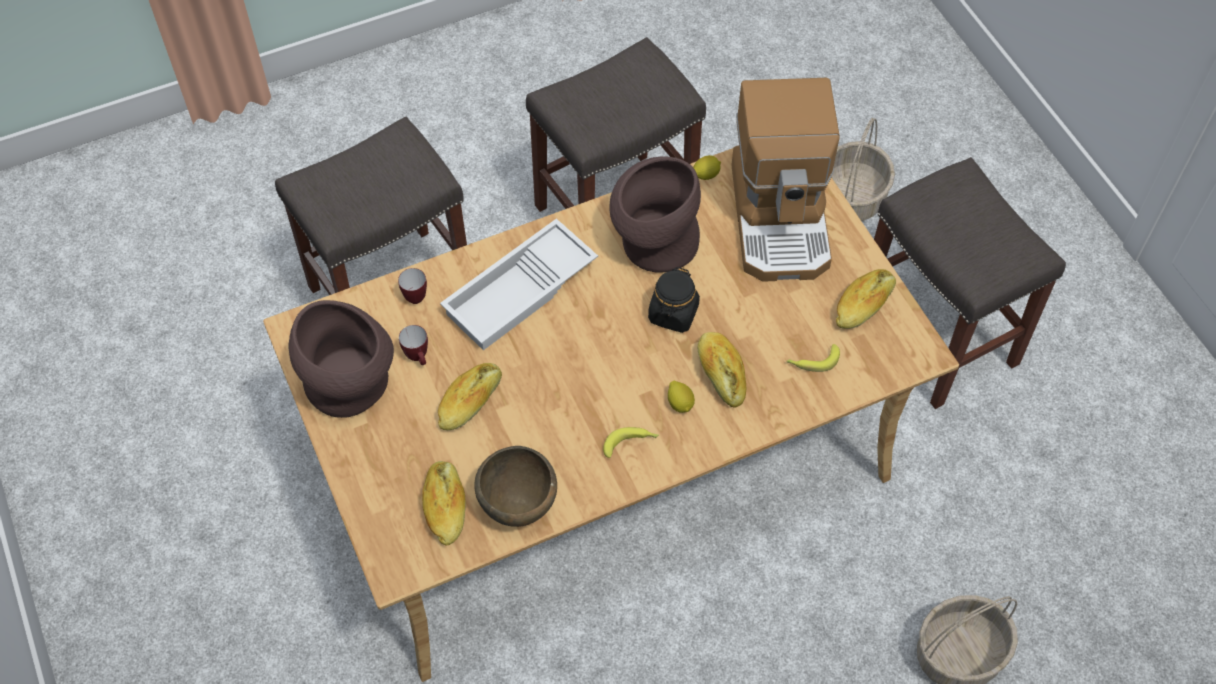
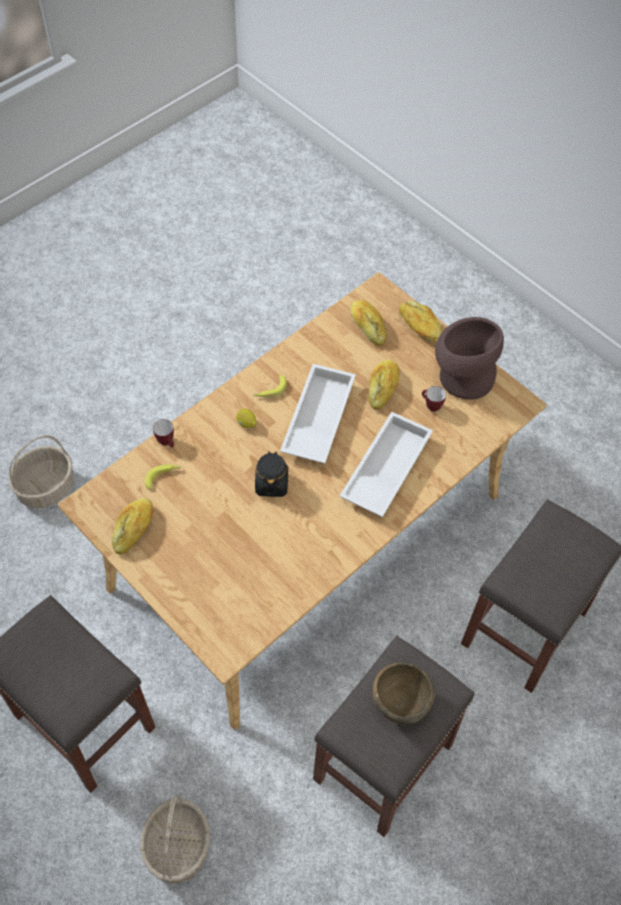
camera: 160 degrees right, 0 degrees up
(414, 295) = (457, 446): mug -> mug (167, 443)
(519, 506) = (324, 338): brown bowl -> brown bowl (399, 703)
(581, 383) = (317, 418): none -> white tray
(652, 244) = (305, 533): brown vase -> none
(705, 175) = (284, 607): lemon -> none
(721, 374) = (225, 450): bread -> bread (419, 327)
(782, 218) = (212, 585): coffee machine -> none

